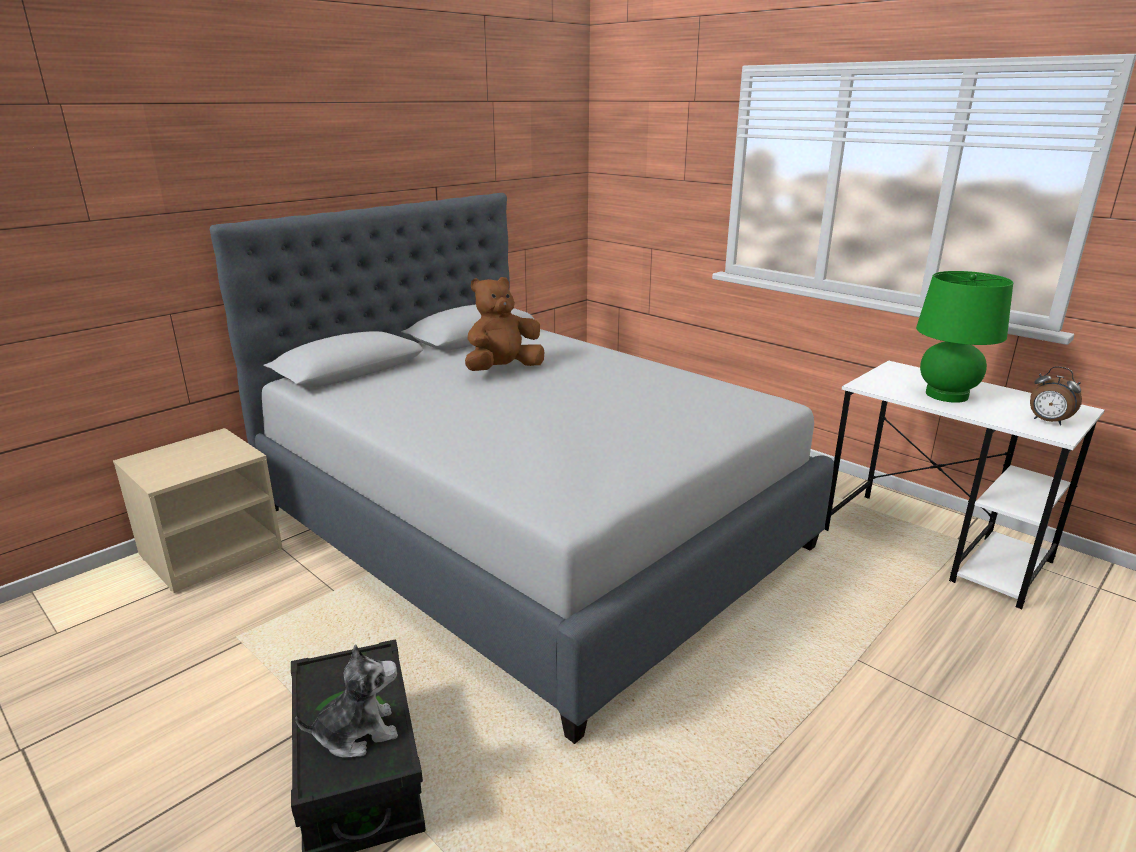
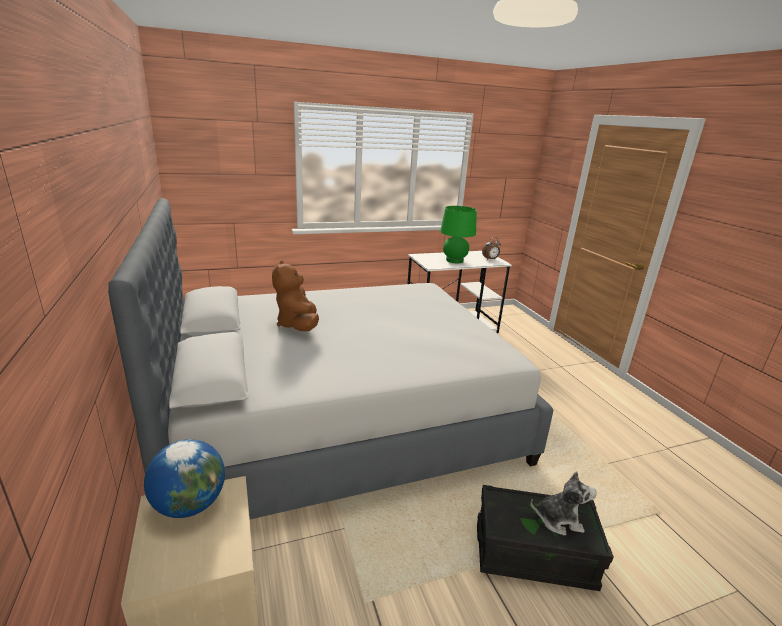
camera: 65 degrees left, 0 degrees up
(219, 447) = (190, 504): none -> globe
(357, 732) = (558, 519): plush toy -> plush toy turned 90 degrees clockwise

